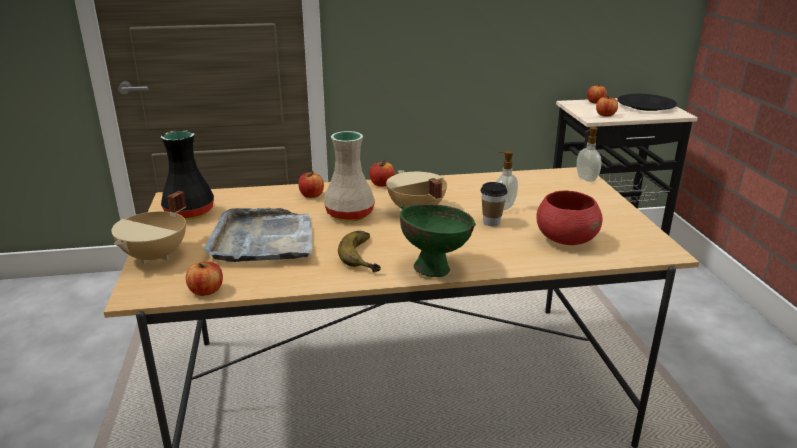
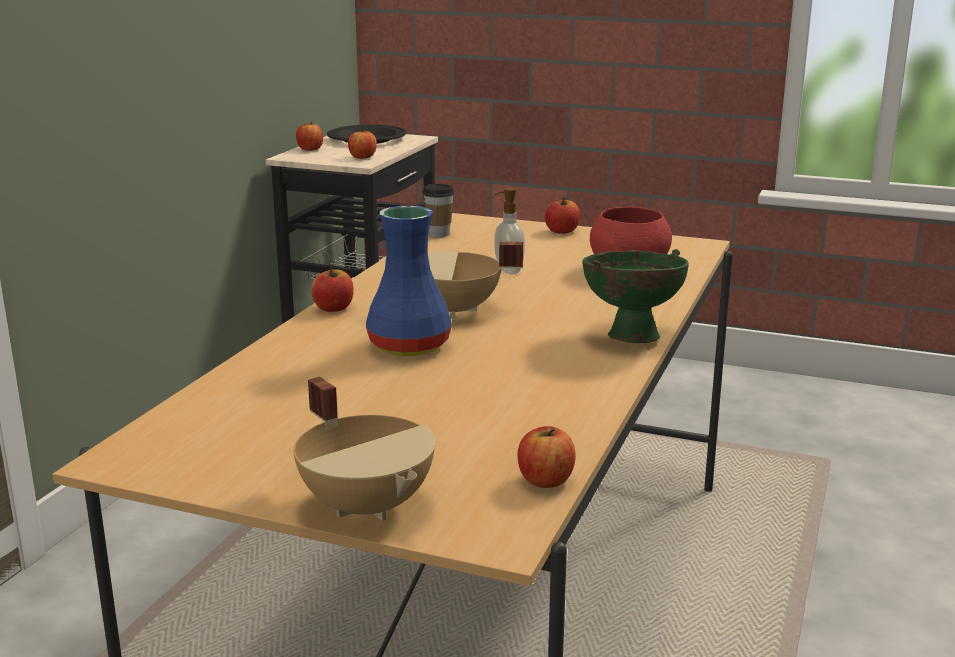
camera: 60 degrees left, 5 degrees down
(188, 213) = (218, 455): black vase -> none
(263, 240) = (417, 414): grey tray -> none
(311, 195) = (298, 355): apple -> apple (562, 231)
(350, 214) = (407, 346): beige vase -> blue vase
(367, 255) = (552, 362): banana -> none
(491, 222) = (542, 285): cup -> cup (439, 234)
(585, 179) = (487, 222): soap dispenser -> none

